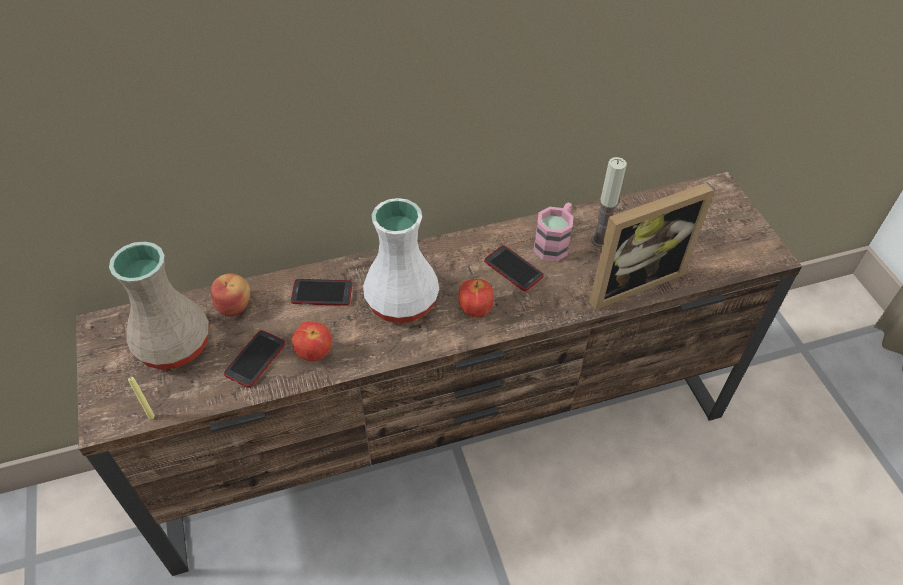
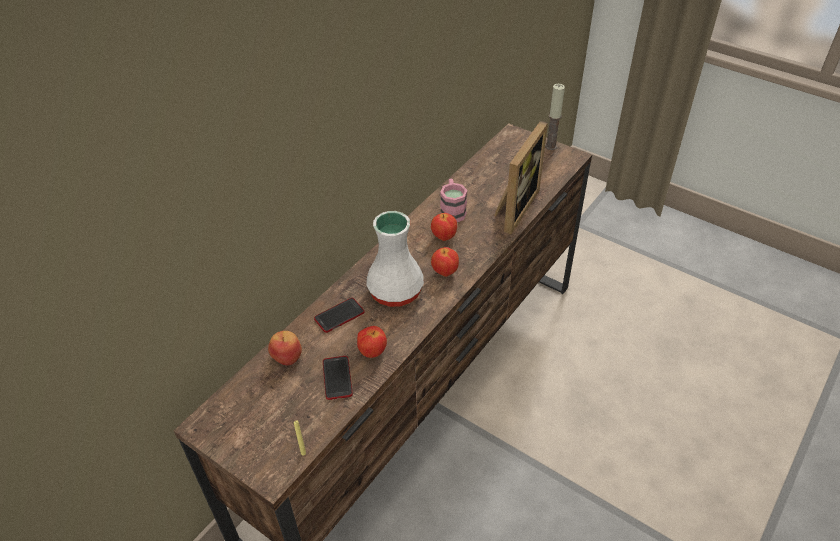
camera: 35 degrees left, 5 degrees down
(172, 344) = (269, 404): beige vase -> none
(513, 269) = (443, 237): phone -> apple
(600, 240) = (476, 195): candle -> candle (551, 146)

